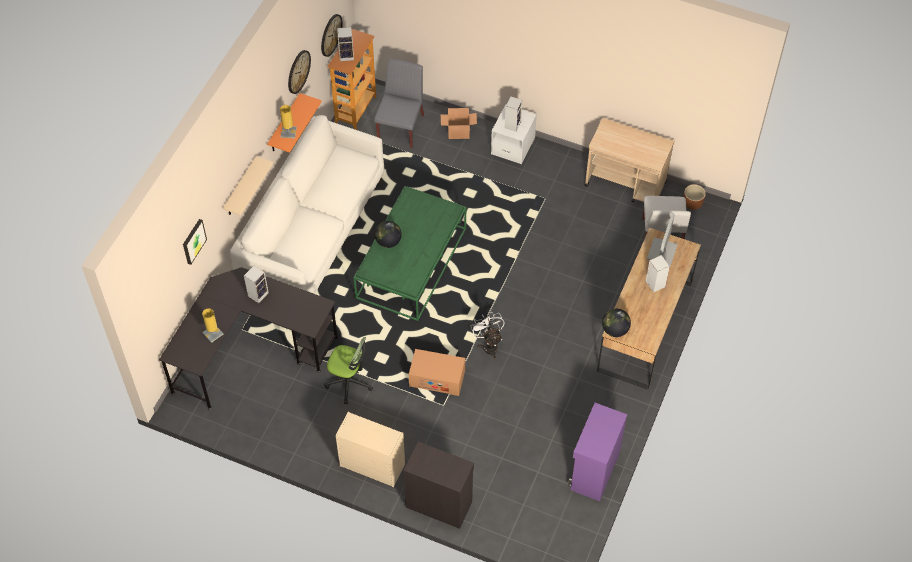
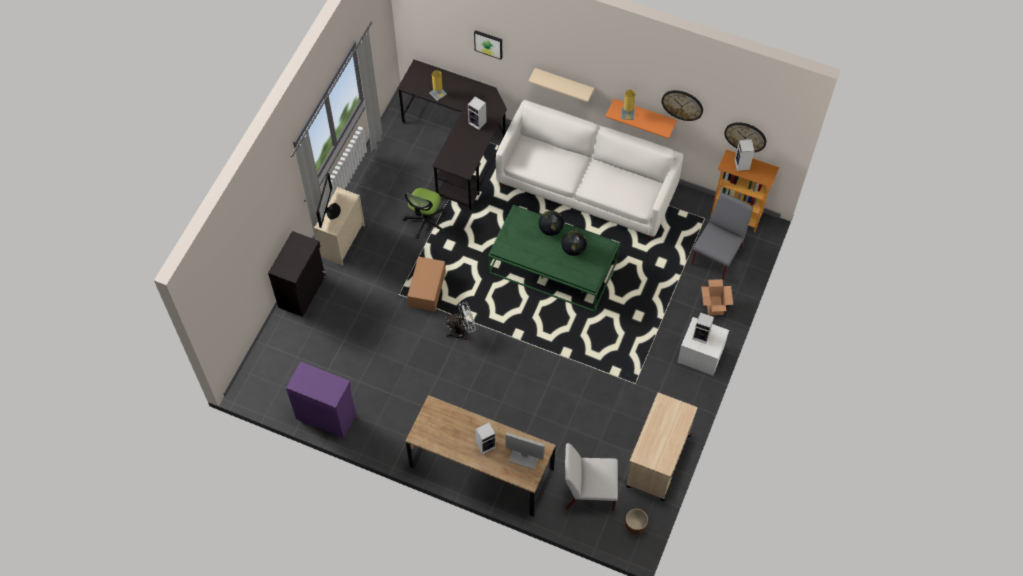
camera: 90 degrees right, 5 degrees up
(368, 439) = (331, 210): none -> monitor
(401, 127) = (717, 255): grey chair -> grey chair turned 75 degrees counterclockwise
(615, 330) = (433, 406): globe -> globe (573, 249)

